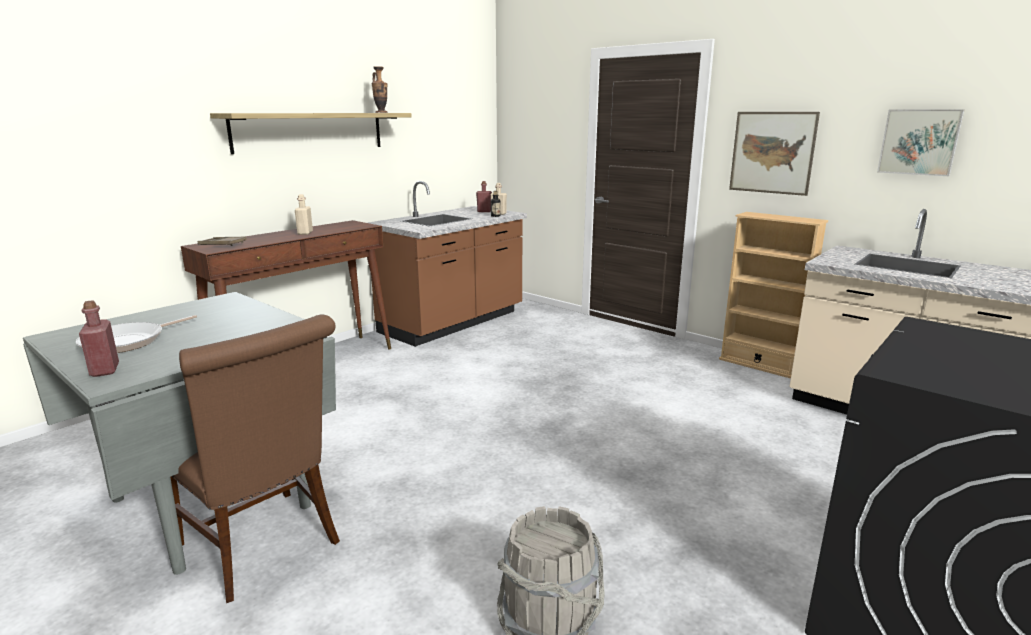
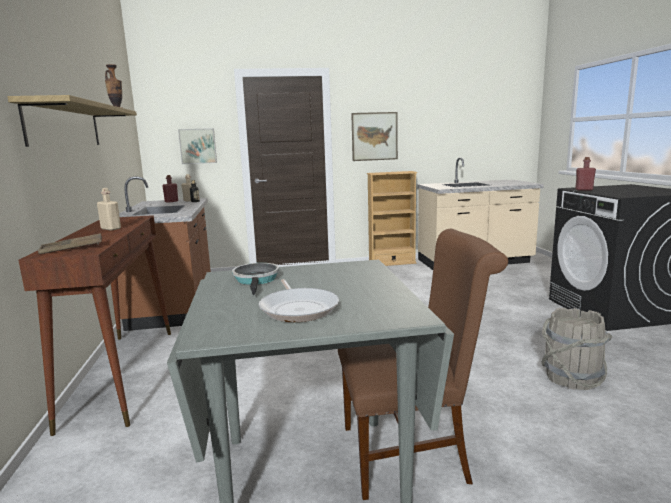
camera: 50 degrees left, 5 degrees down
(105, 370) = (375, 317): red bottle -> red bottle (584, 190)
(214, 310) = (256, 280): none -> frying pan
(919, 142) = (444, 125): picture -> picture (198, 146)

